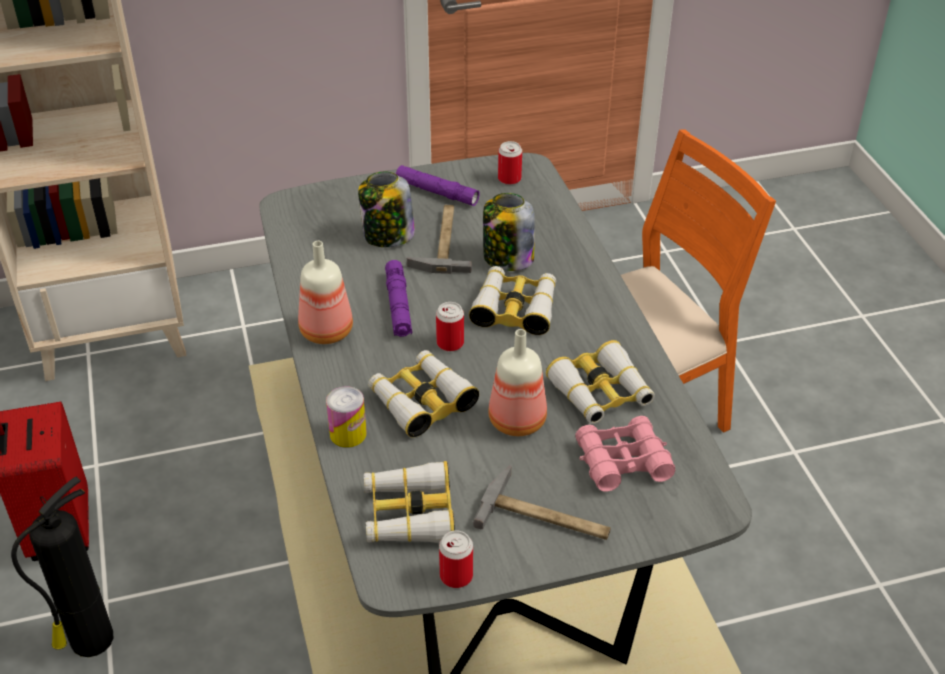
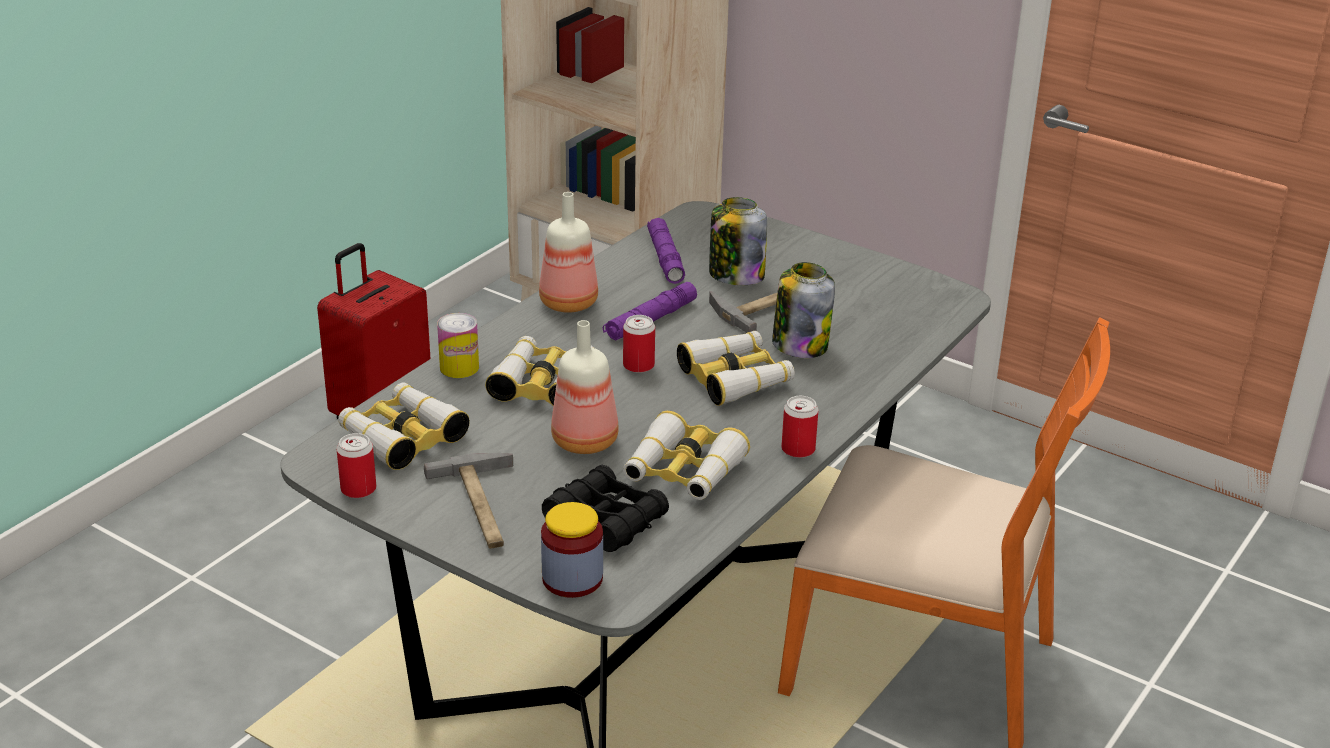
camera: 50 degrees right, 10 degrees down
(89, 641) = (294, 494): fire extinguisher -> none
(435, 192) = (836, 270): purple flashlight -> purple flashlight (665, 258)
(509, 179) = (920, 296): can -> can (798, 449)
(622, 461) = (606, 520): pink binoculars -> black binoculars
(676, 515) = (572, 579): none -> jar

